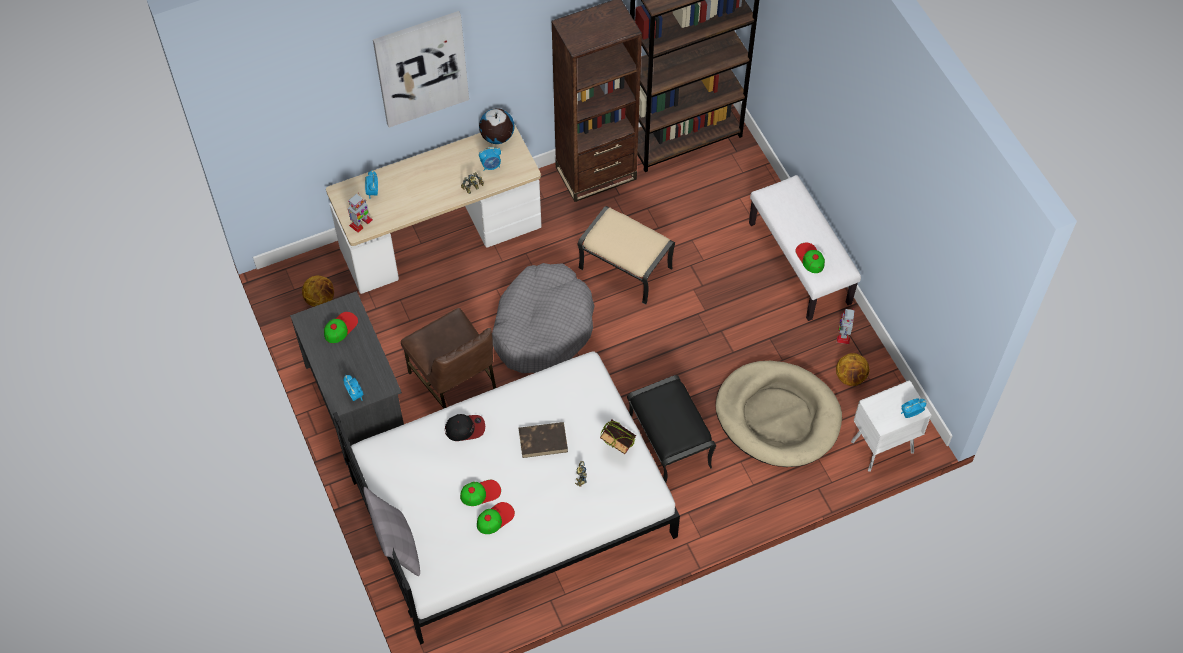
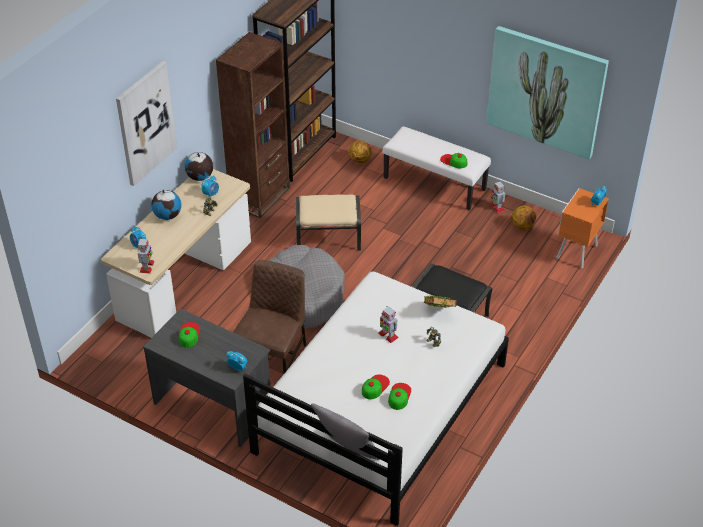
camera: 35 degrees left, 15 degrees down
(320, 299) = (128, 358): basketball -> basketball (360, 160)
(428, 169) = (168, 215): none -> globe
(454, 383) = (273, 357): brown chair -> brown chair turned 90 degrees counterclockwise
(465, 428) = (328, 356): cap -> none
(543, 440) = (388, 335): brown book -> toy robot
(777, 416) = (500, 268): beige dog bed -> none
(880, 447) = (576, 253): white nightstand -> orange nightstand
(918, 250) = (546, 91): none -> picture

